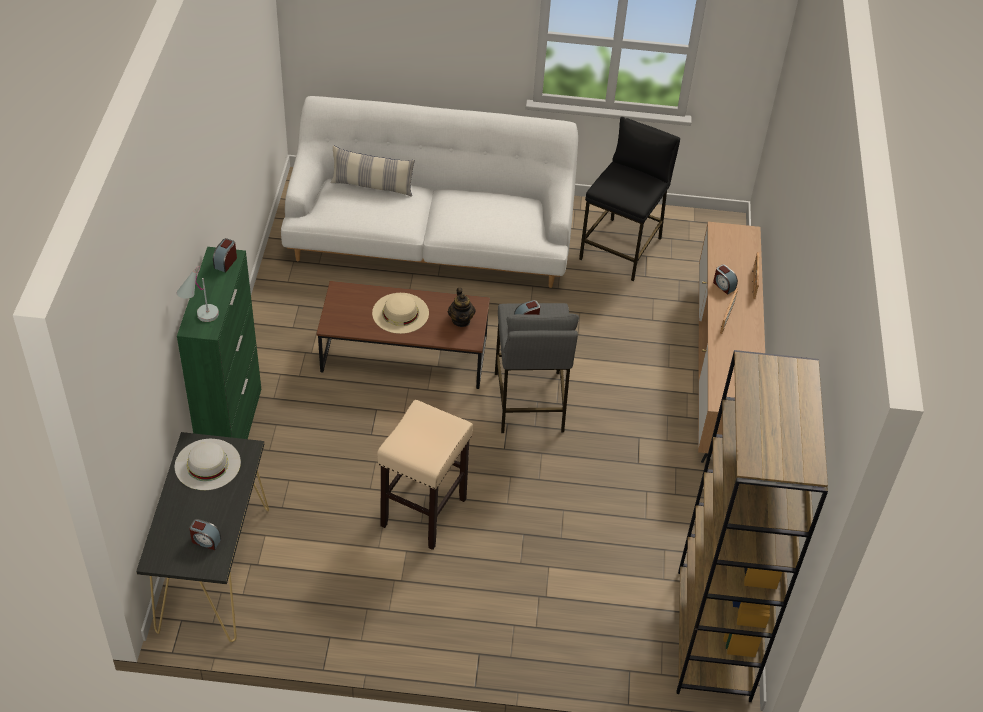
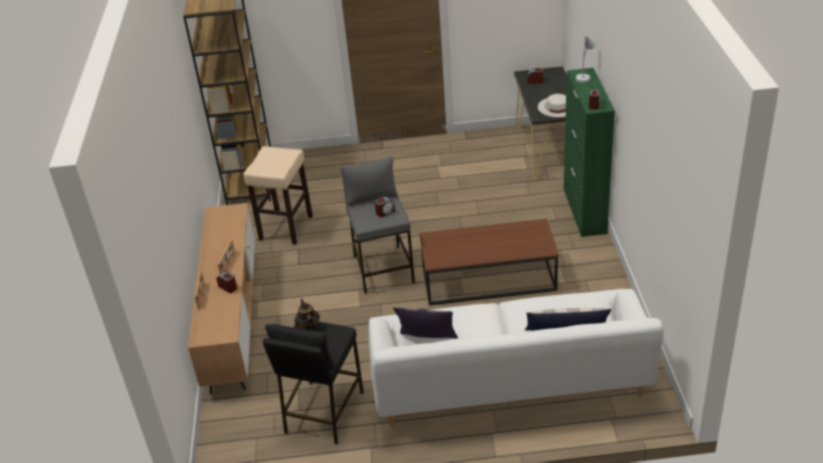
camera: 175 degrees right, 10 degrees down
(400, 313) = (491, 243): beige hat -> none
(424, 511) = (436, 197): beige stool -> beige stool (286, 228)
(461, 320) = (442, 248): teapot -> teapot (308, 328)
(512, 205) = (427, 342): none -> pillow

